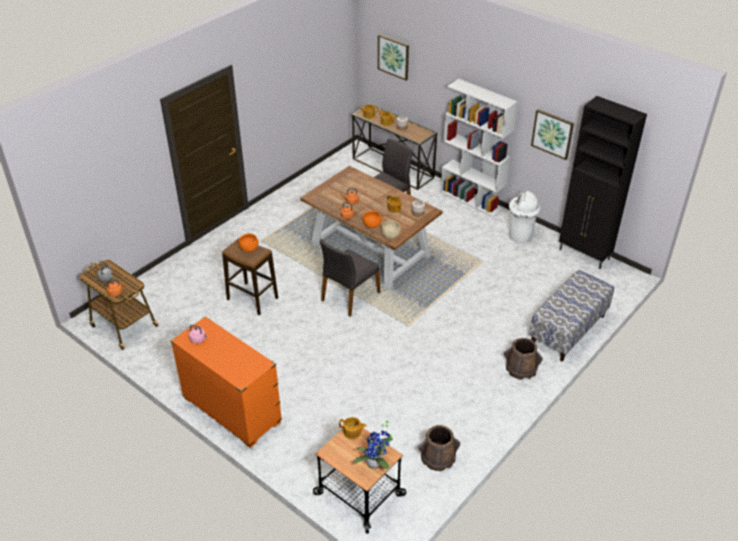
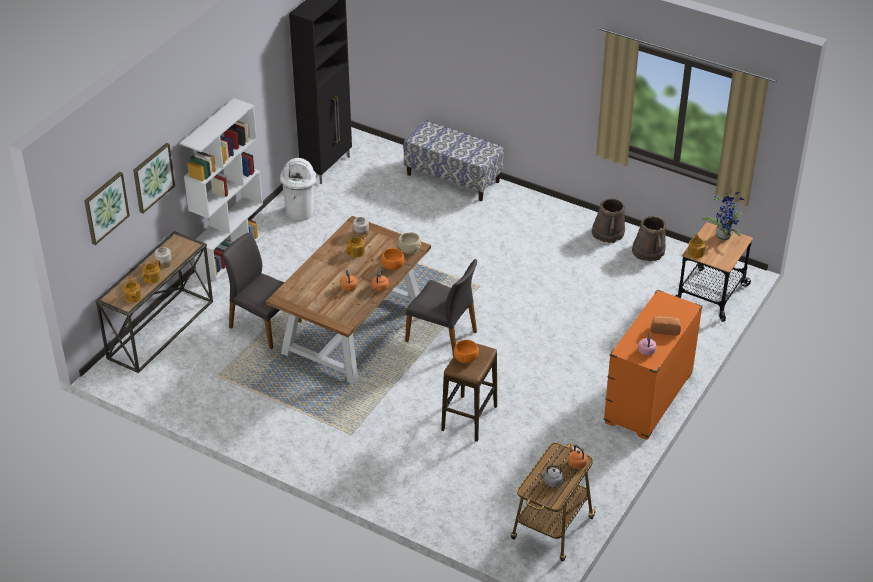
camera: 100 degrees left, 0 degrees up
(219, 357) = (665, 329): none -> bread
(521, 368) = (517, 206): brown bucket -> brown bucket (608, 233)
(552, 134) = (263, 94): picture -> picture (153, 177)

